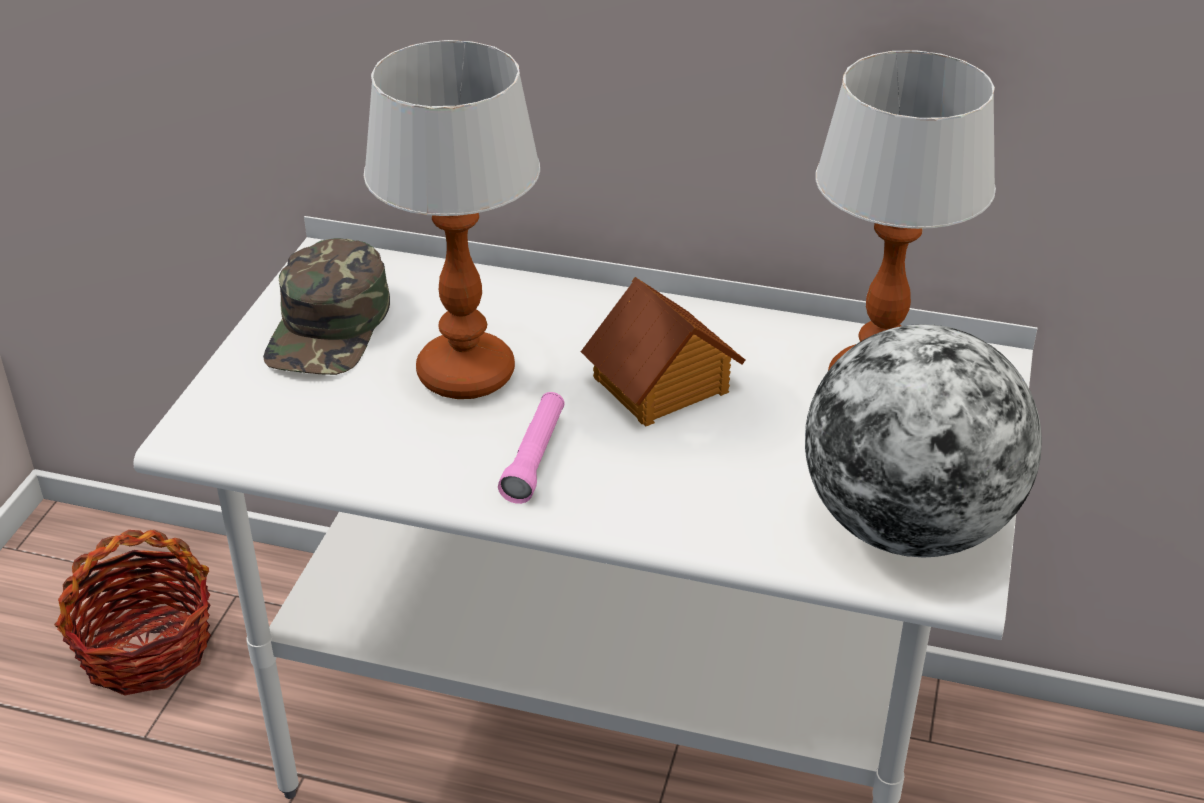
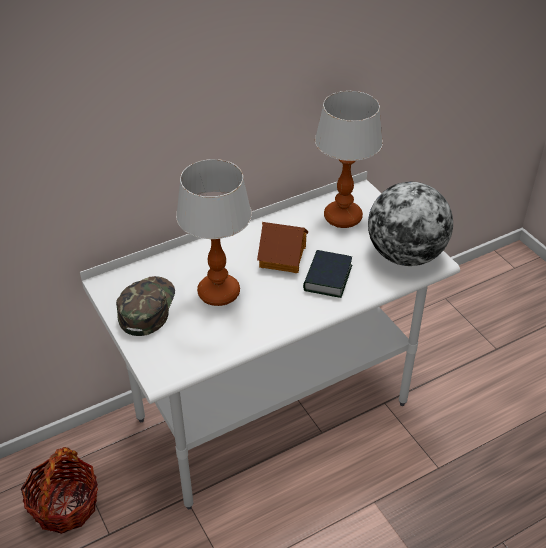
camera: 45 degrees left, 5 degrees up
(330, 326) = (146, 307): green cap -> green cap turned 135 degrees counterclockwise
(535, 457) = (281, 305): pink flashlight -> none
(686, 468) = (327, 278): none -> book

